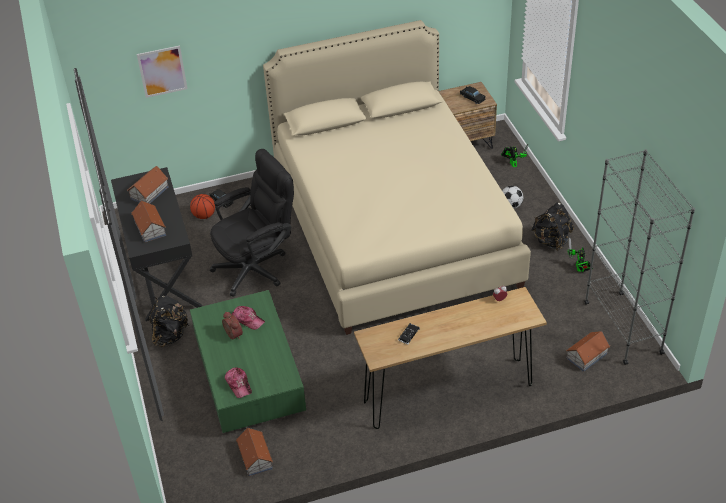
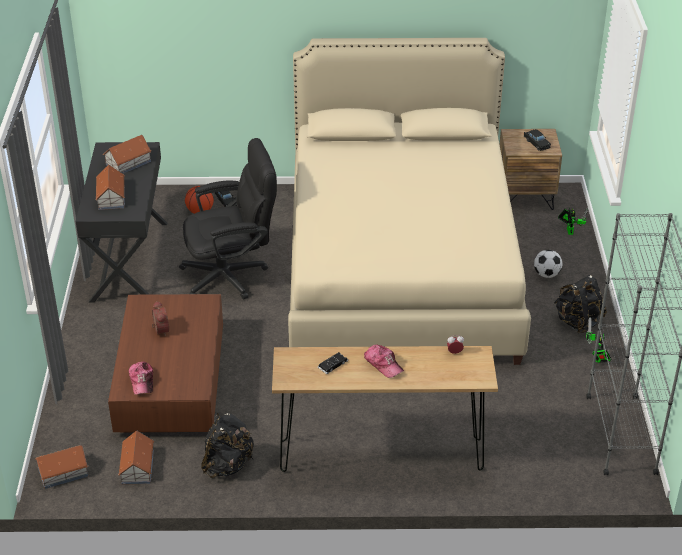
camera: 15 degrees right, 5 degrees down
(162, 71) = (179, 37): picture -> none
(170, 335) = (107, 322): black backpack -> black backpack (227, 465)
(248, 320) = (183, 319): cap -> cap (383, 364)
(249, 374) = (171, 381): green coffee table -> brown coffee table
(586, 356) = (561, 454): toy house -> toy house (62, 472)

